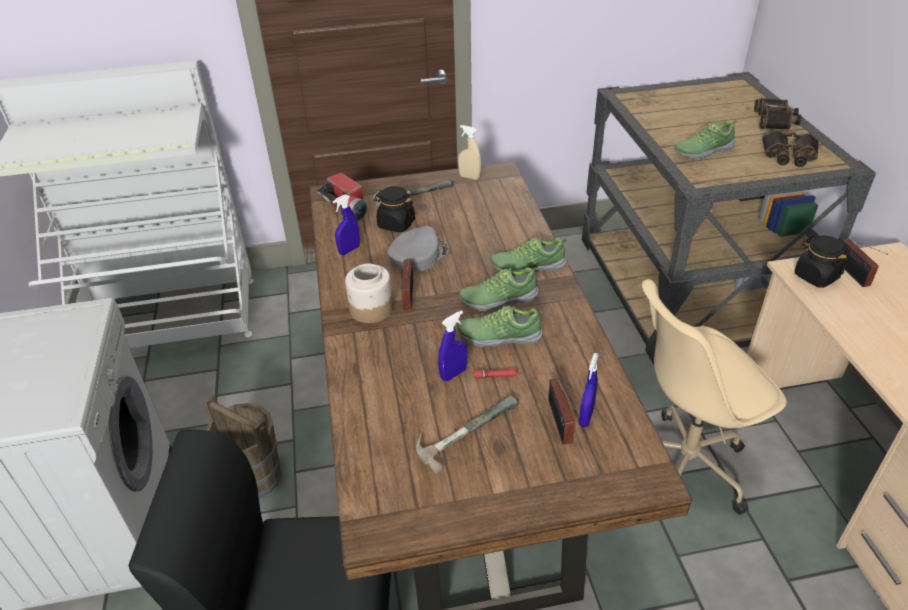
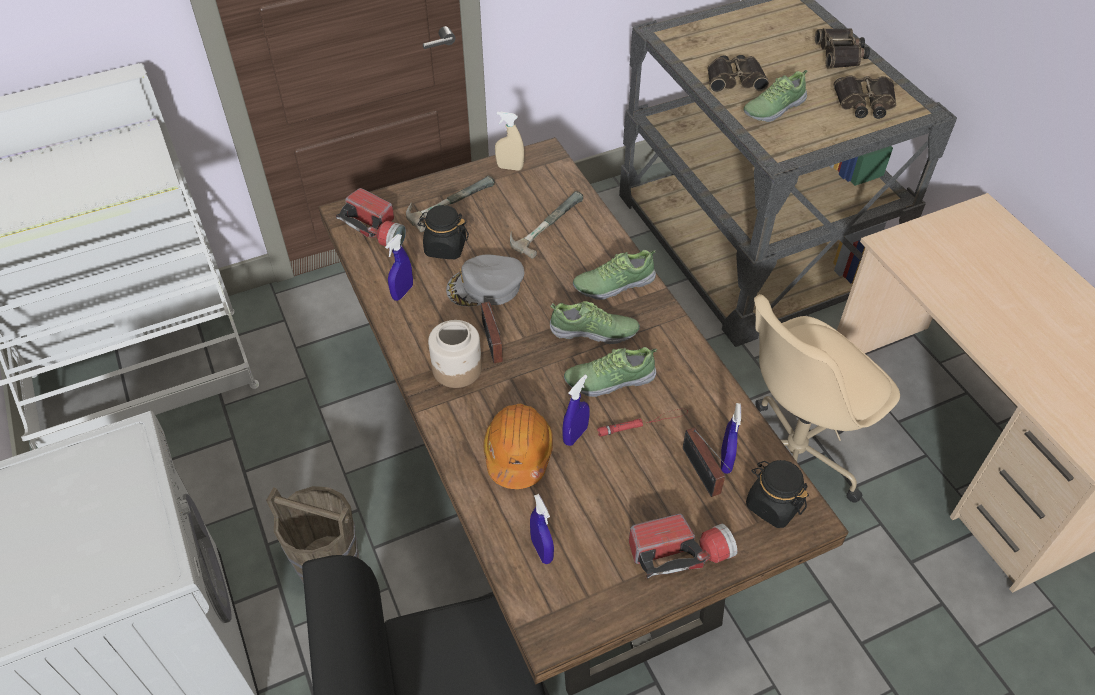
camera: 15 degrees left, 10 degrees up
(389, 461) = (542, 550): none -> blue spray bottle
(398, 379) = (518, 452): none -> orange hard hat
(418, 255) = (485, 287): grey cap -> grey cap turned 135 degrees counterclockwise
(465, 428) = (607, 497): hammer -> hammer (544, 223)
(498, 298) = (594, 331): shoe -> shoe turned 150 degrees counterclockwise
(517, 486) = (680, 553): none -> flashlight
(674, 128) = (735, 79): none -> binoculars
(815, 276) = (912, 250): black jar -> black jar (773, 505)
(852, 274) = (947, 241): radio -> none

